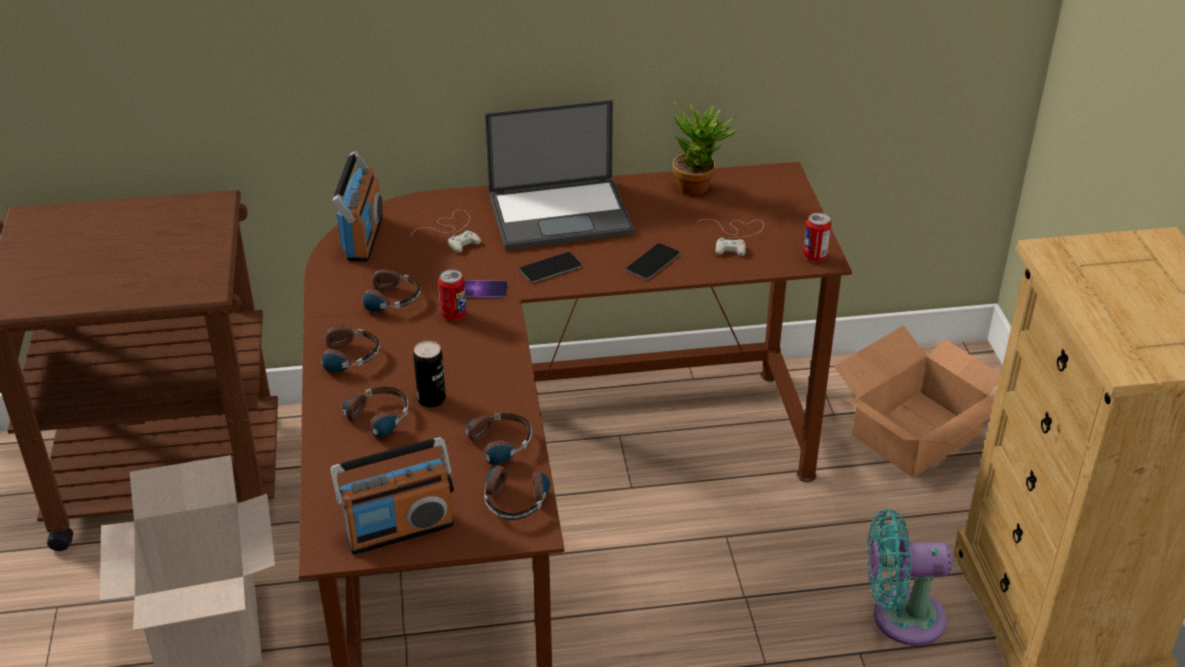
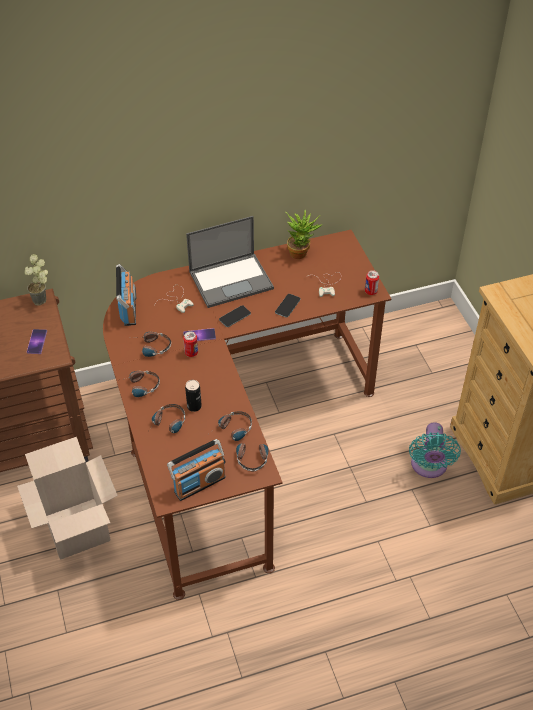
camera: 10 degrees left, 10 degrees up
(180, 263) = (37, 341): none -> phone
(216, 206) = (44, 301): none -> potted plant
(900, 617) = (429, 466): turquoise fan -> turquoise fan turned 75 degrees counterclockwise
(918, 434) = (422, 360): cardboard box -> none

